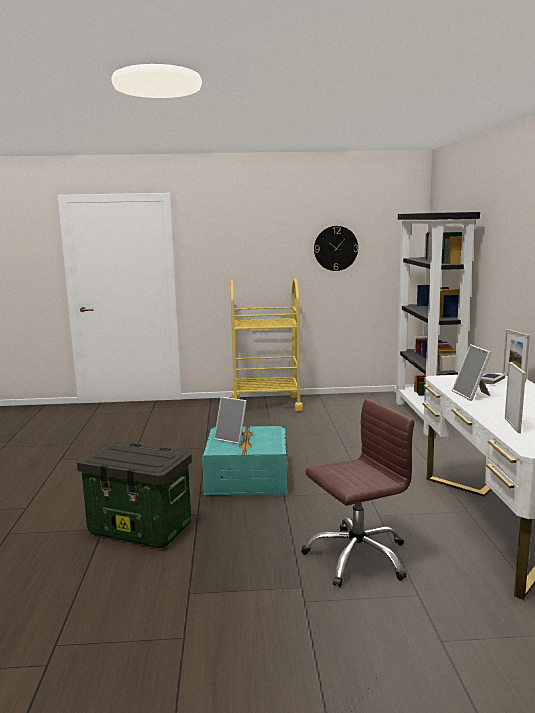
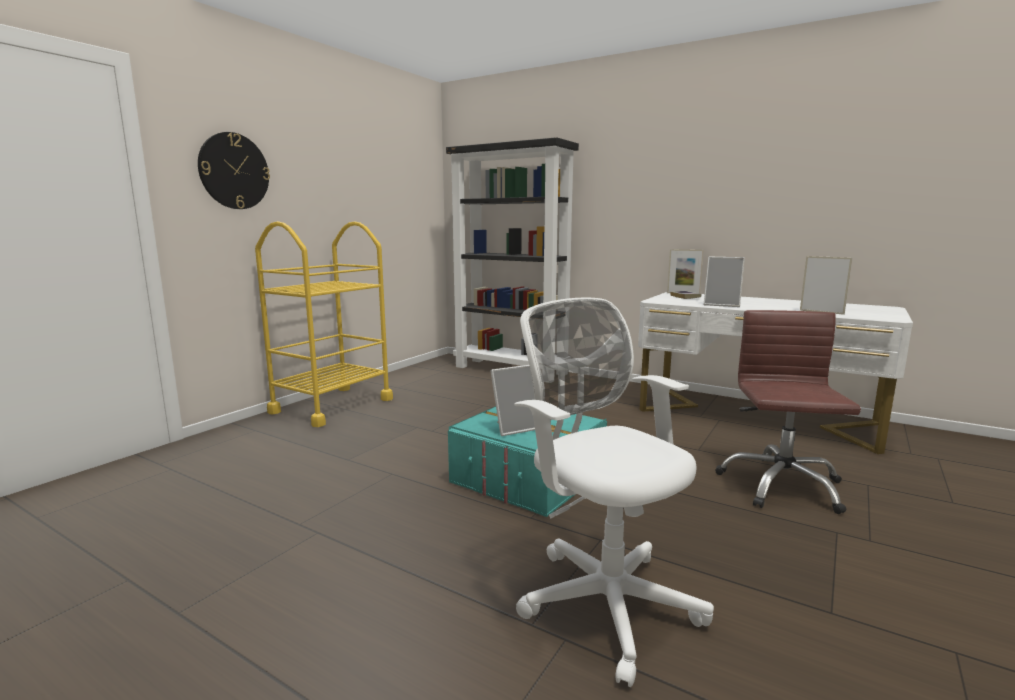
camera: 55 degrees left, 0 degrees up
(141, 529) = (603, 598): storage box -> white office chair
(335, 248) = (369, 186): wall clock -> wall clock (234, 171)

